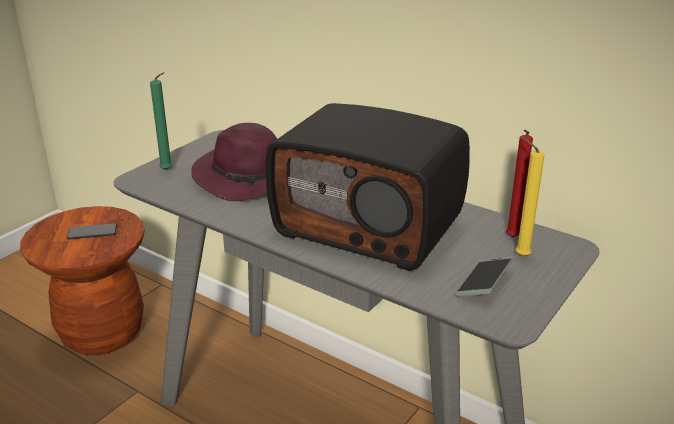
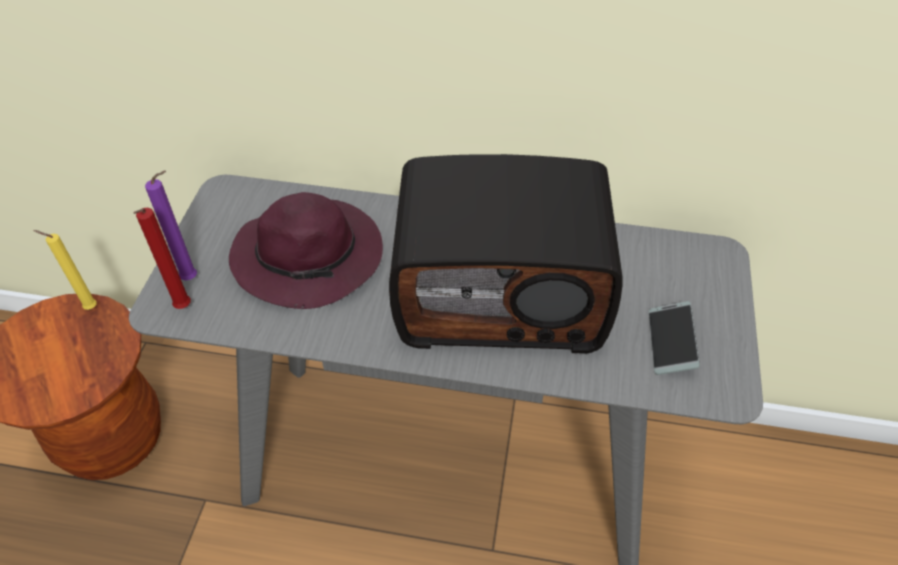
camera: 25 degrees left, 20 degrees up
(92, 232) = (68, 347): phone -> none
(168, 170) = (193, 278): green candle -> purple candle
(511, 238) = (657, 261): red candle -> red candle (182, 309)
(519, 255) = (679, 286): yellow candle -> yellow candle (89, 308)

